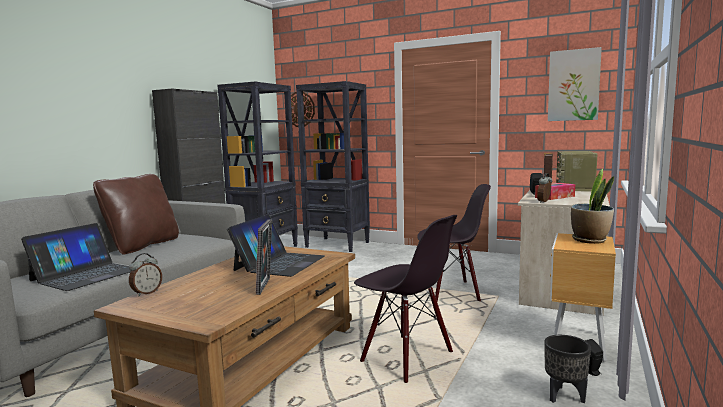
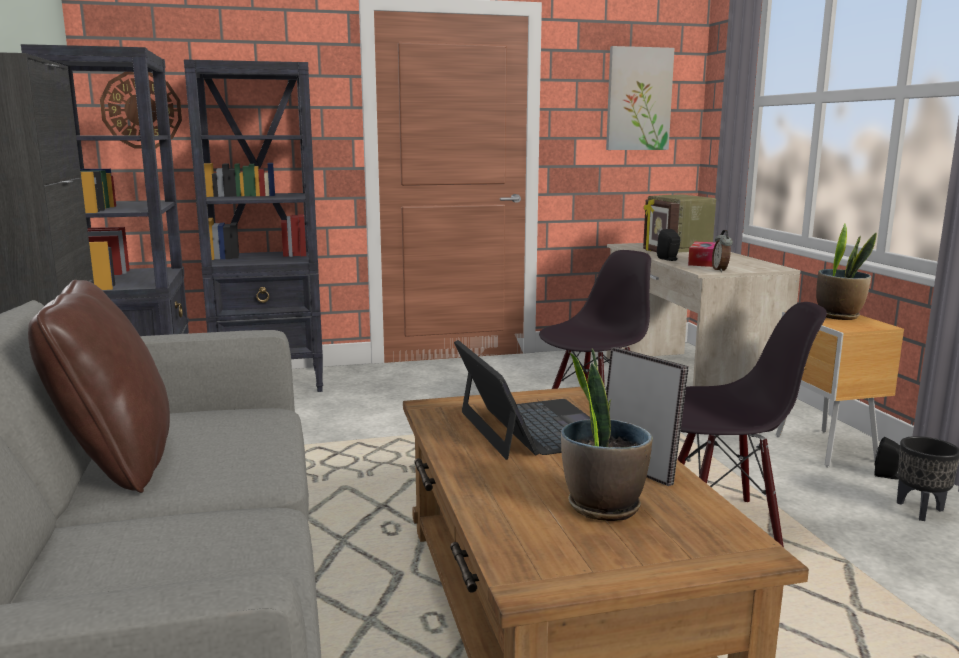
camera: 40 degrees left, 5 degrees up
(85, 275) = (201, 561): laptop -> none
(146, 293) = (490, 545): alarm clock -> none
(213, 293) = (602, 506): none -> potted plant

